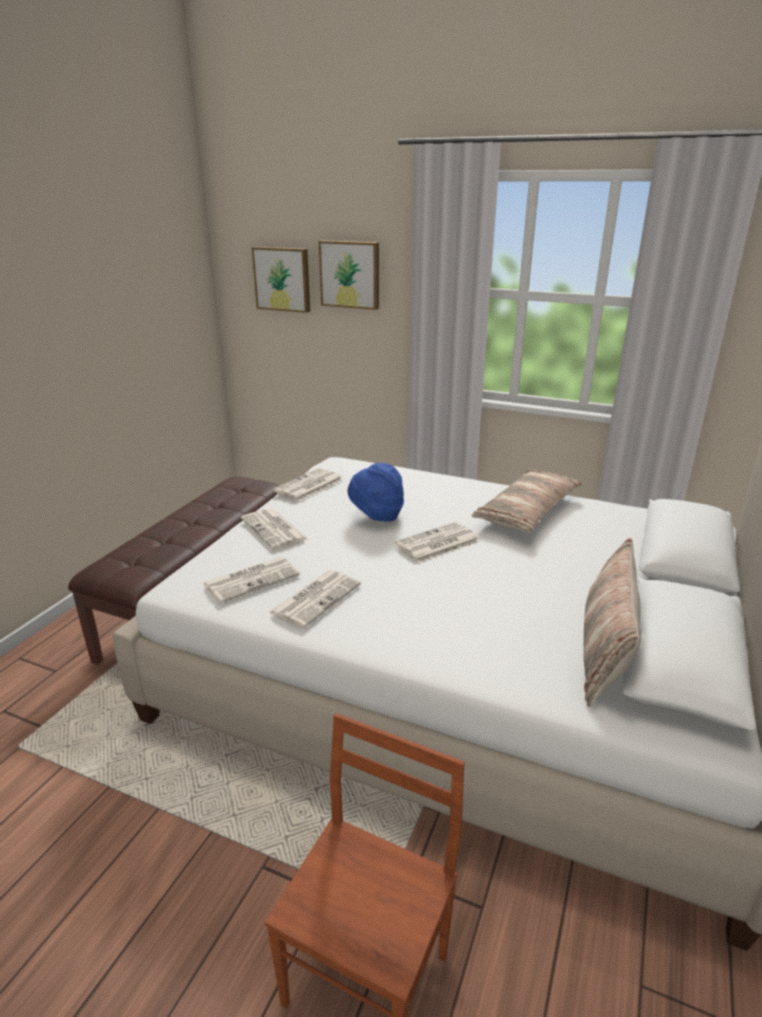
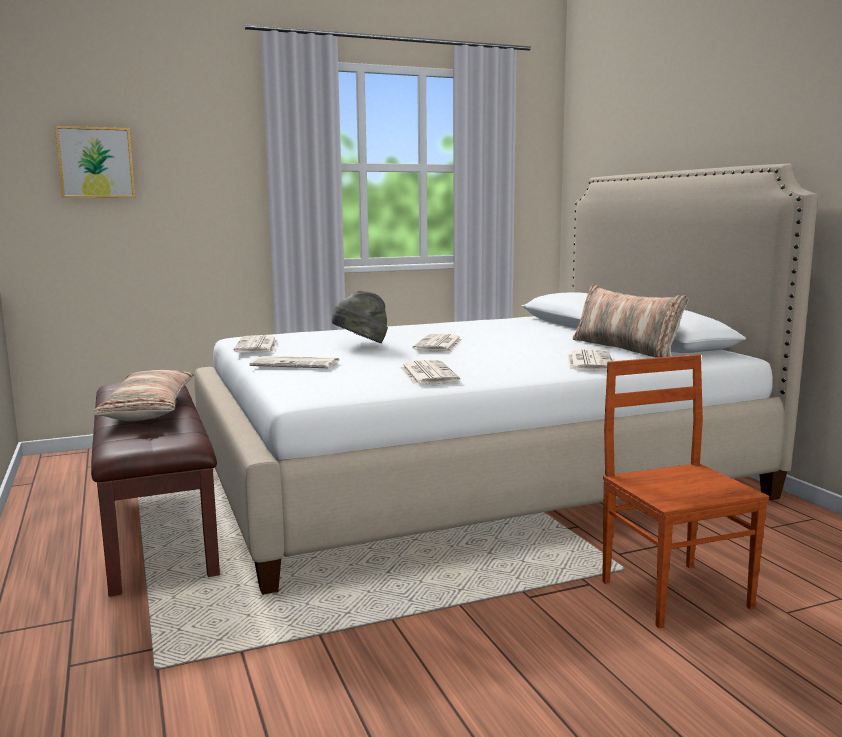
camera: 45 degrees left, 15 degrees down
(252, 579) = (354, 380): newspaper -> newspaper (589, 362)
(350, 274) = (185, 155): picture -> none
(376, 515) = (361, 344): blue hat -> grey hat
(528, 512) = (455, 328): pillow -> pillow (150, 410)

